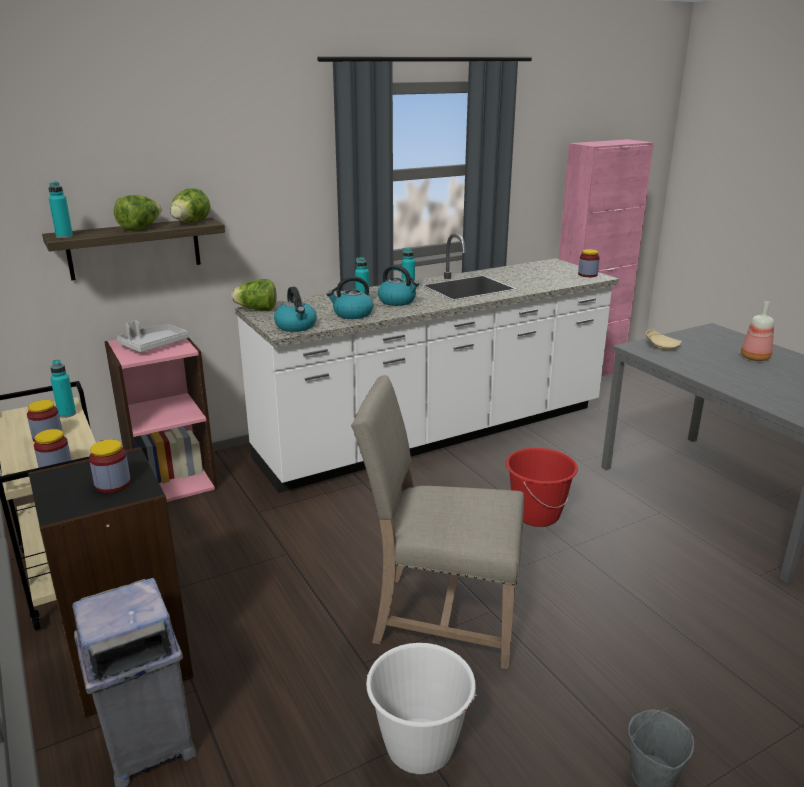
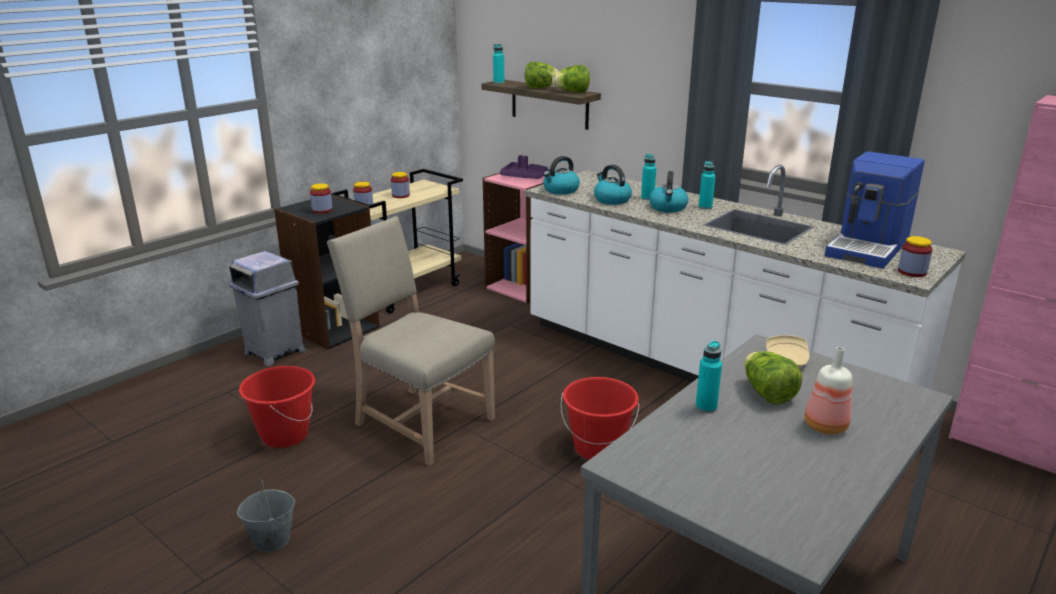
camera: 70 degrees right, 0 degrees up
(67, 414) = (432, 192): turquoise bottle -> turquoise bottle (706, 407)
(153, 345) = (524, 177): grey tray -> purple tray
(257, 310) = (586, 175): lettuce -> lettuce (767, 394)
(419, 747) = (284, 435): white bucket -> red bucket
(441, 616) = (419, 421): beige chair -> beige chair turned 45 degrees counterclockwise
(537, 273) = (869, 248): none -> coffee machine

